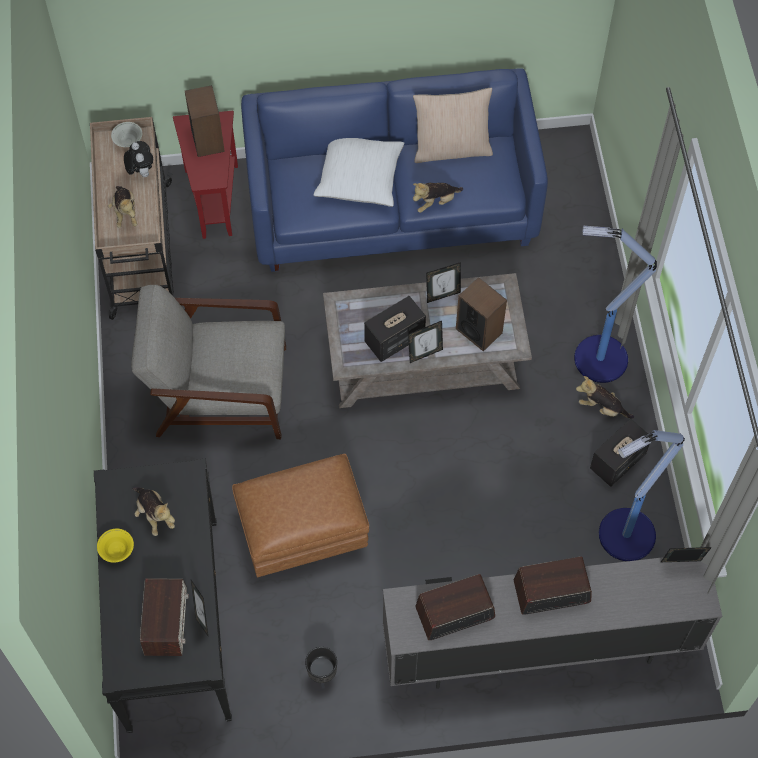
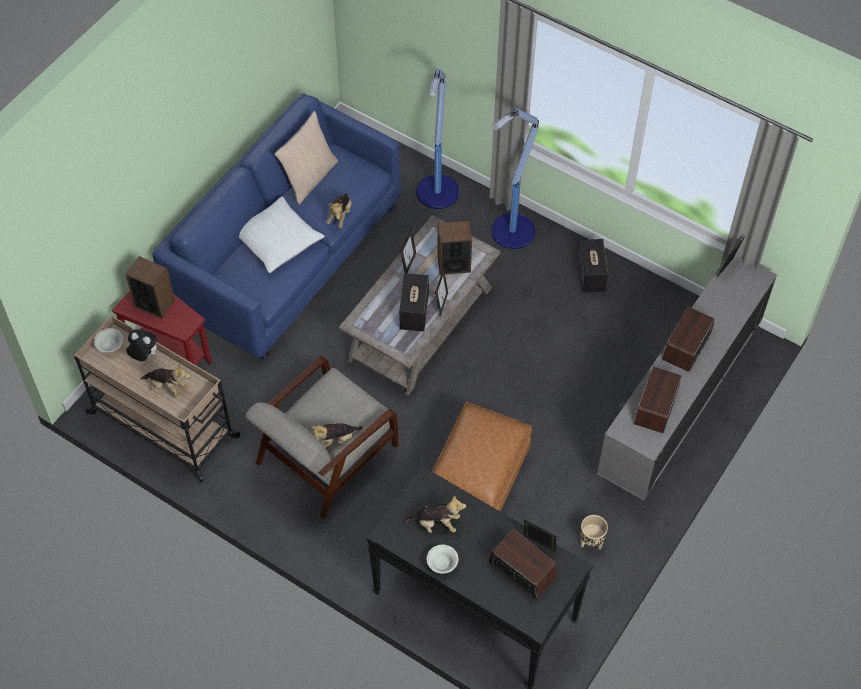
camera: 50 degrees left, 5 degrees down
(117, 550) = (442, 564): yellow bowl -> white bowl
(322, 675) = (591, 542): black planter -> beige planter
(601, 407) = (547, 256): plush toy -> plush toy (335, 440)
(625, 536) = (644, 309): floor lamp -> floor lamp (437, 193)

